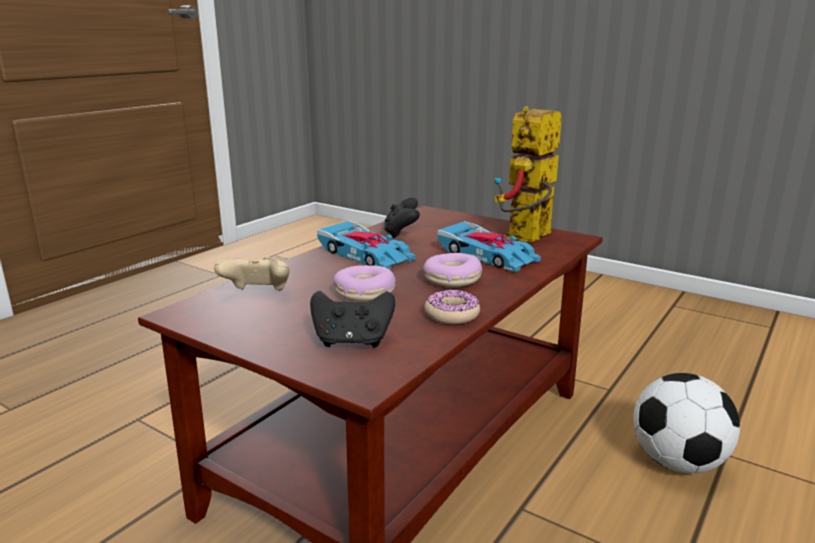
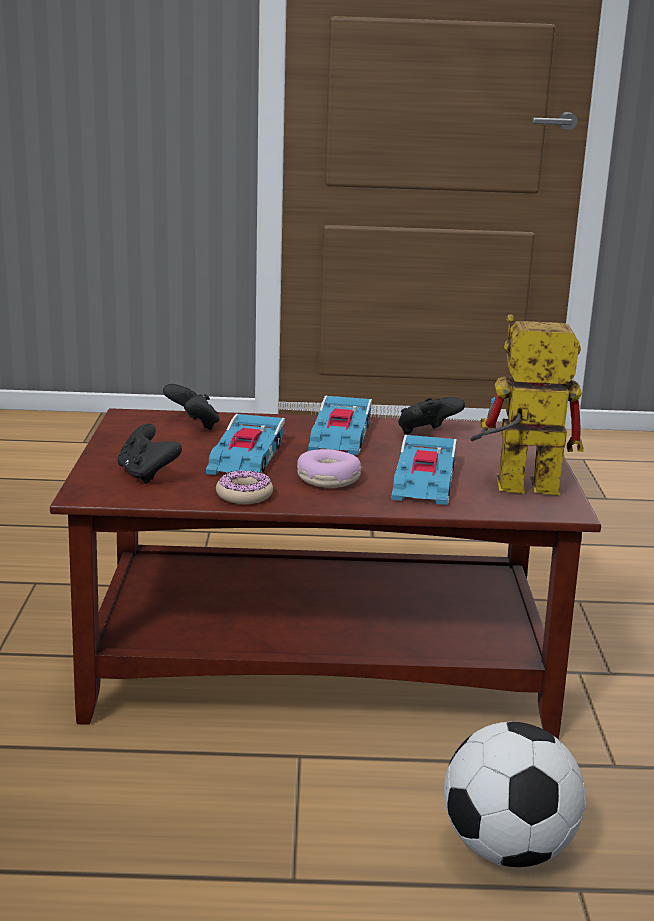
camera: 55 degrees right, 0 degrees up
(257, 294) = (193, 425): beige game controller -> black game controller
(365, 293) = (246, 457): donut -> toy car

